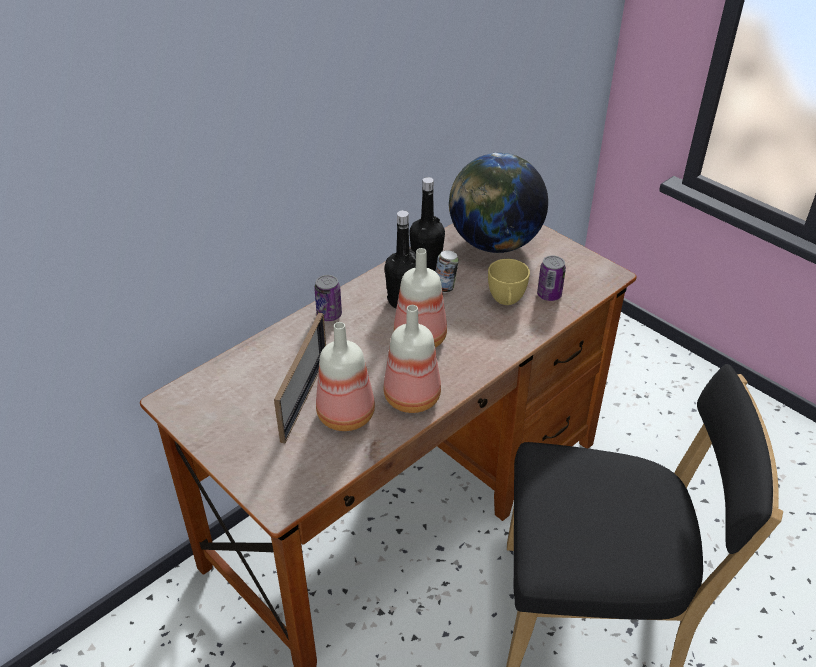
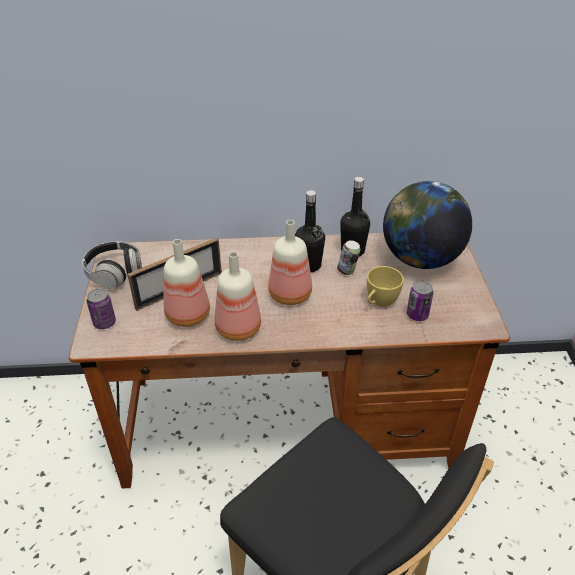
camera: 40 degrees right, 0 degrees up
(206, 421) = (115, 273): none -> headphones
(329, 315) = (253, 250): can -> can (104, 323)

